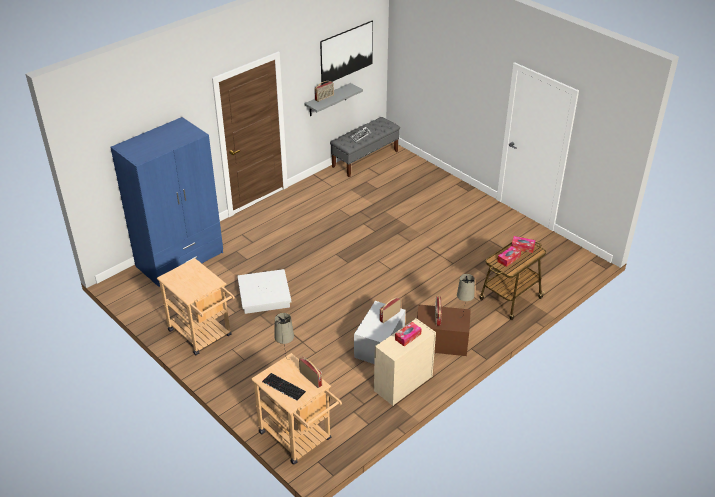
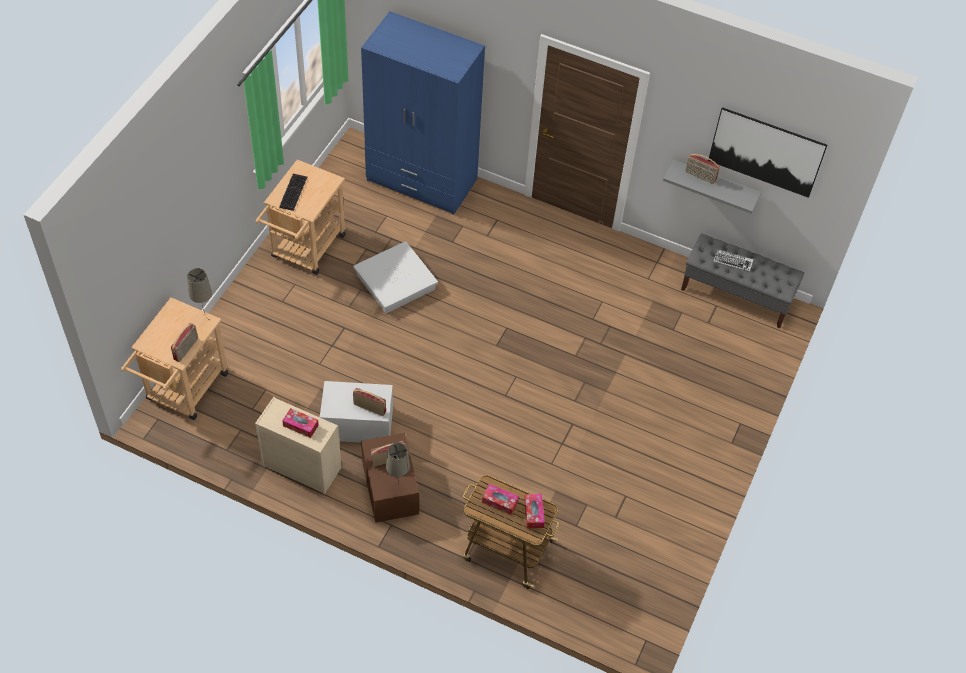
camera: 65 degrees right, 15 degrees up
(283, 387) = (166, 328): keyboard -> keyboard (292, 191)

